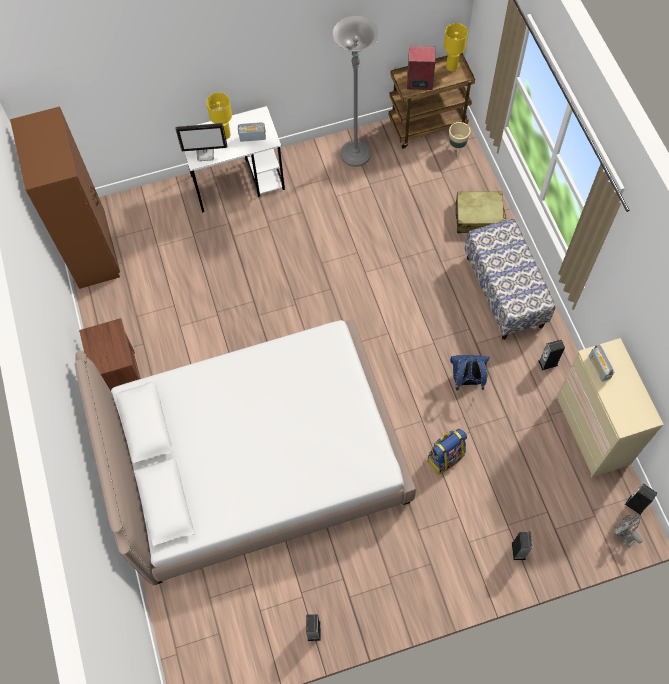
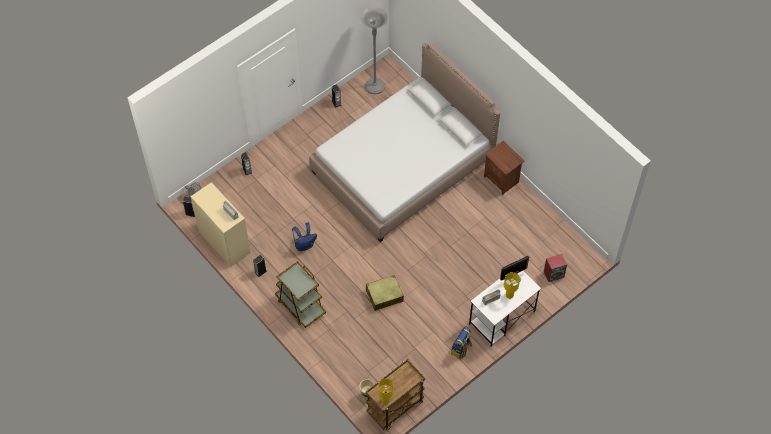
camera: 155 degrees right, 5 degrees down
(93, 250) = (565, 242): brown wardrobe -> none
(355, 155) = (434, 366): grey floor lamp -> grey floor lamp (375, 86)
(419, 82) = (403, 380): speaker -> speaker (554, 274)
(445, 457) = (301, 201): backpack -> backpack (461, 349)
(478, 217) = (334, 350): beige suitcase -> beige suitcase (384, 296)
(504, 292) = (300, 306): bench -> brown cart

